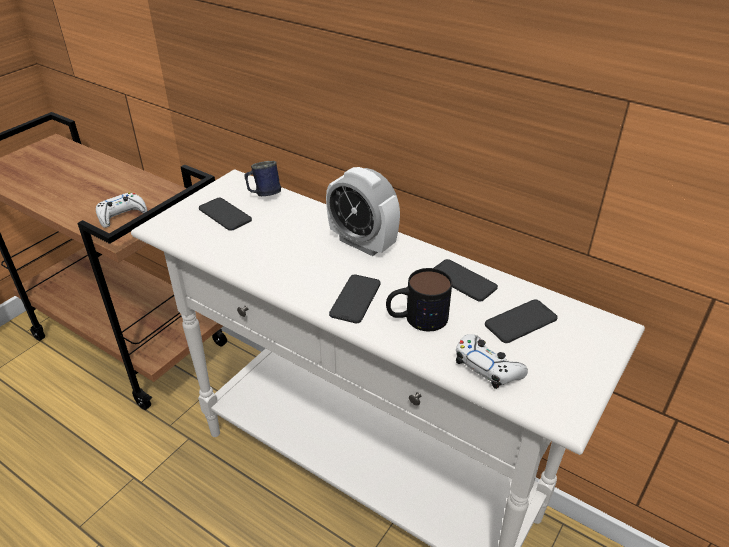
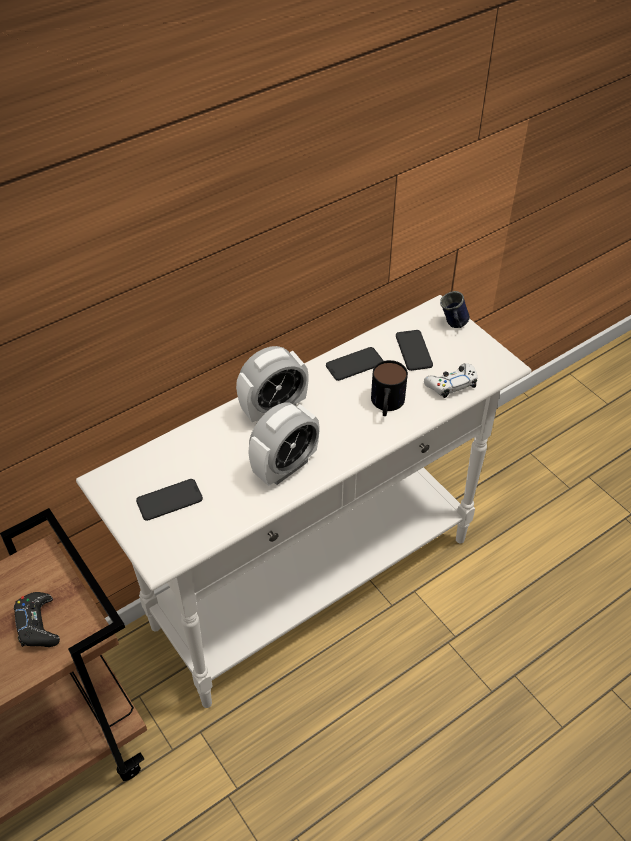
camera: 70 degrees left, 10 degrees up
(121, 215) = (38, 625): white game controller -> black game controller
(264, 194) = (149, 462): blue mug -> blue mug (453, 325)
(289, 267) = (285, 467): none -> alarm clock
(355, 299) = (348, 434): phone -> none

